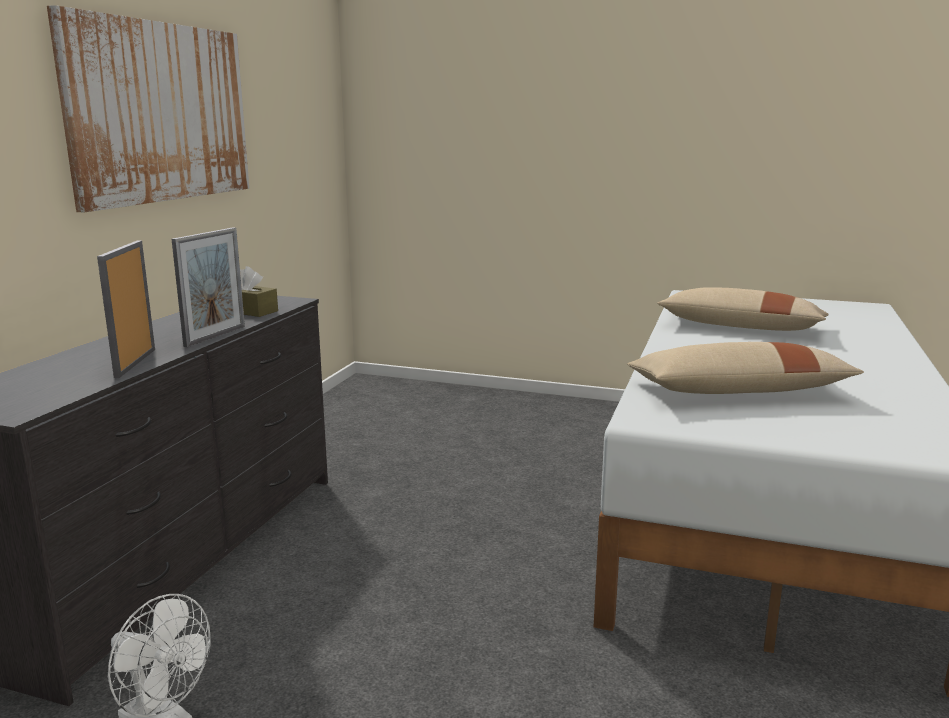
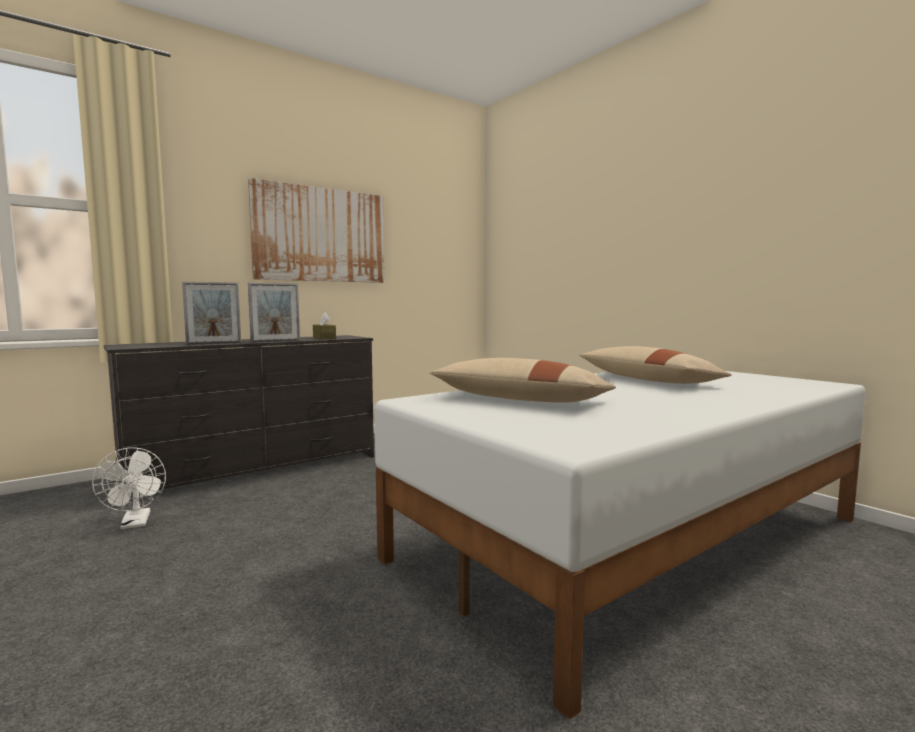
camera: 35 degrees right, 10 degrees down
(135, 363) = (214, 343): picture frame -> picture frame turned 150 degrees counterclockwise

